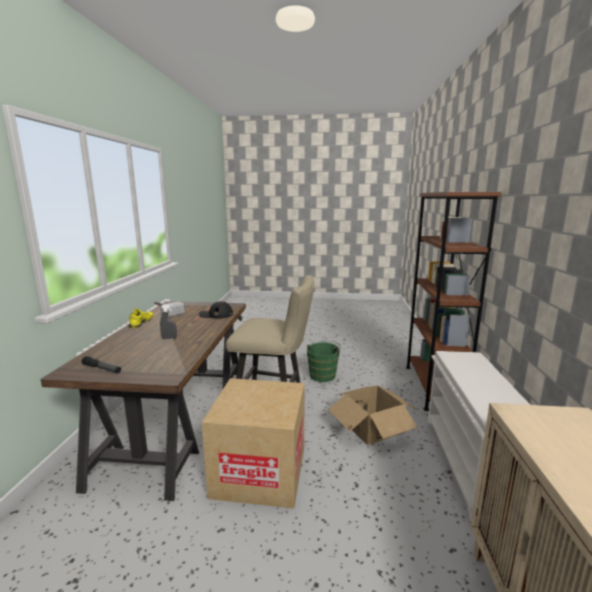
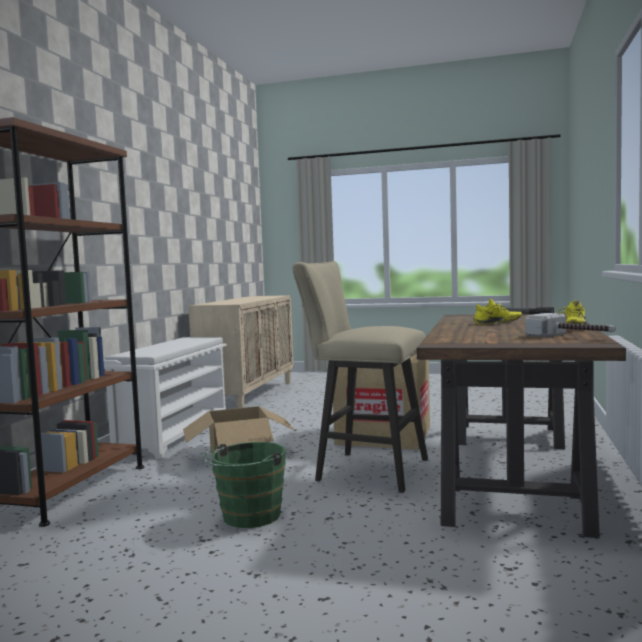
camera: 170 degrees left, 10 degrees down
(169, 338) = (497, 323): grey spray bottle -> yellow shoe
(216, 314) = (462, 336): black cap -> none

